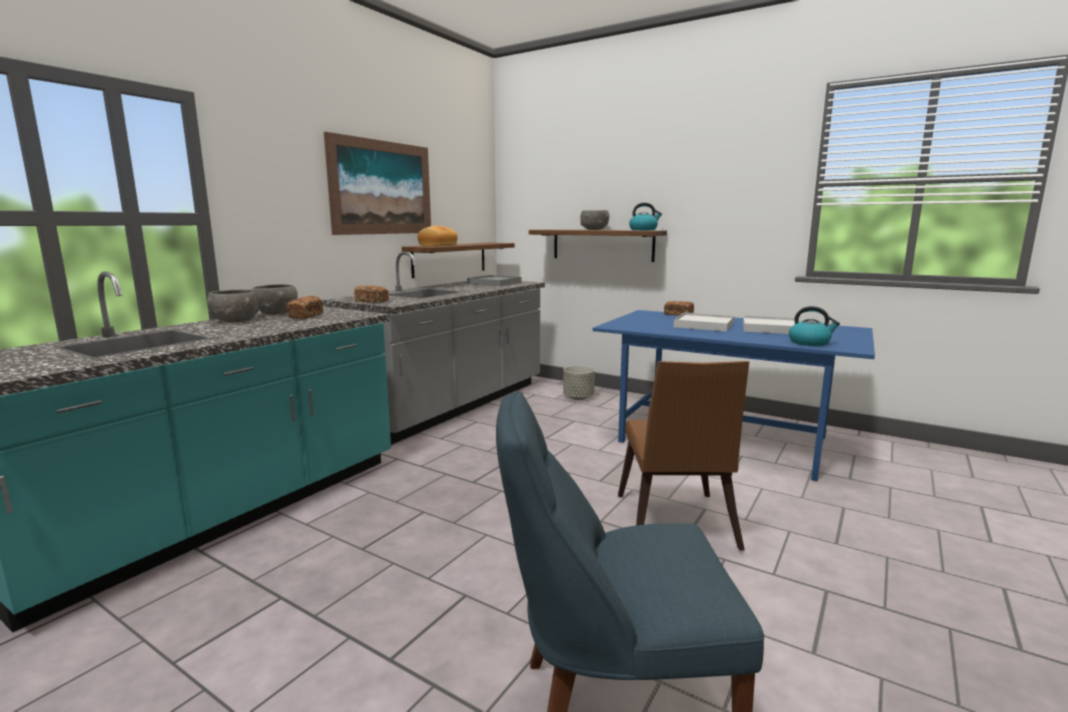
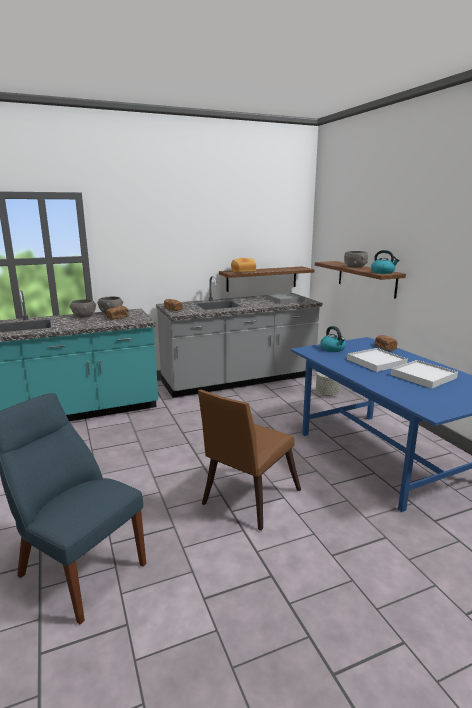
camera: 35 degrees right, 5 degrees up
(382, 188) = (205, 233): picture -> none
(810, 343) = (413, 398): kettle -> kettle (333, 349)

